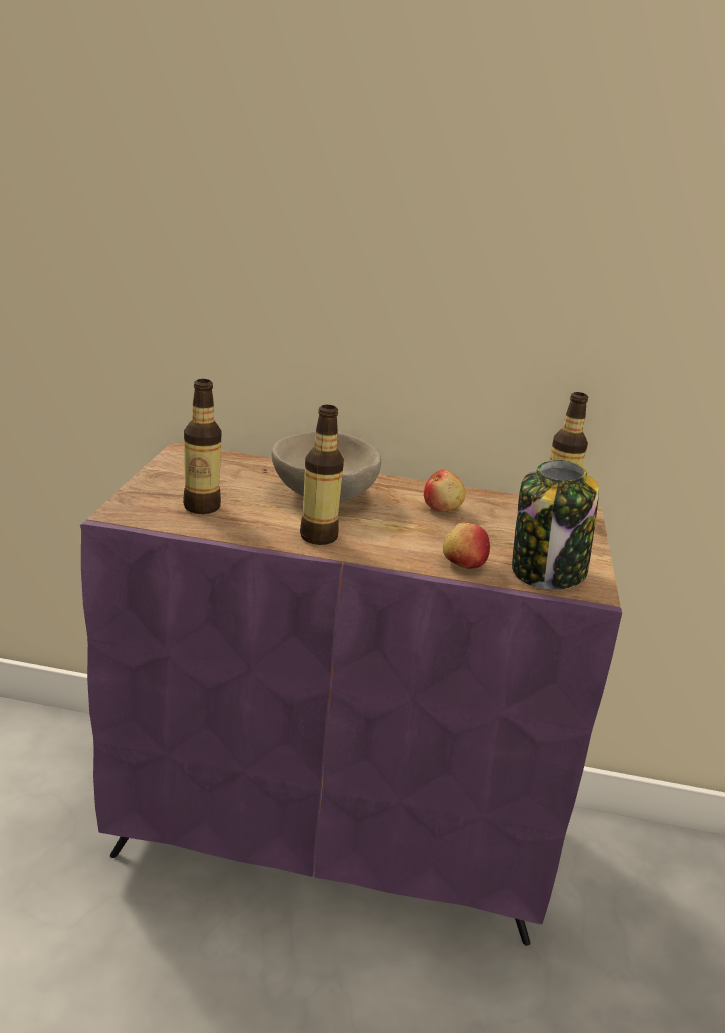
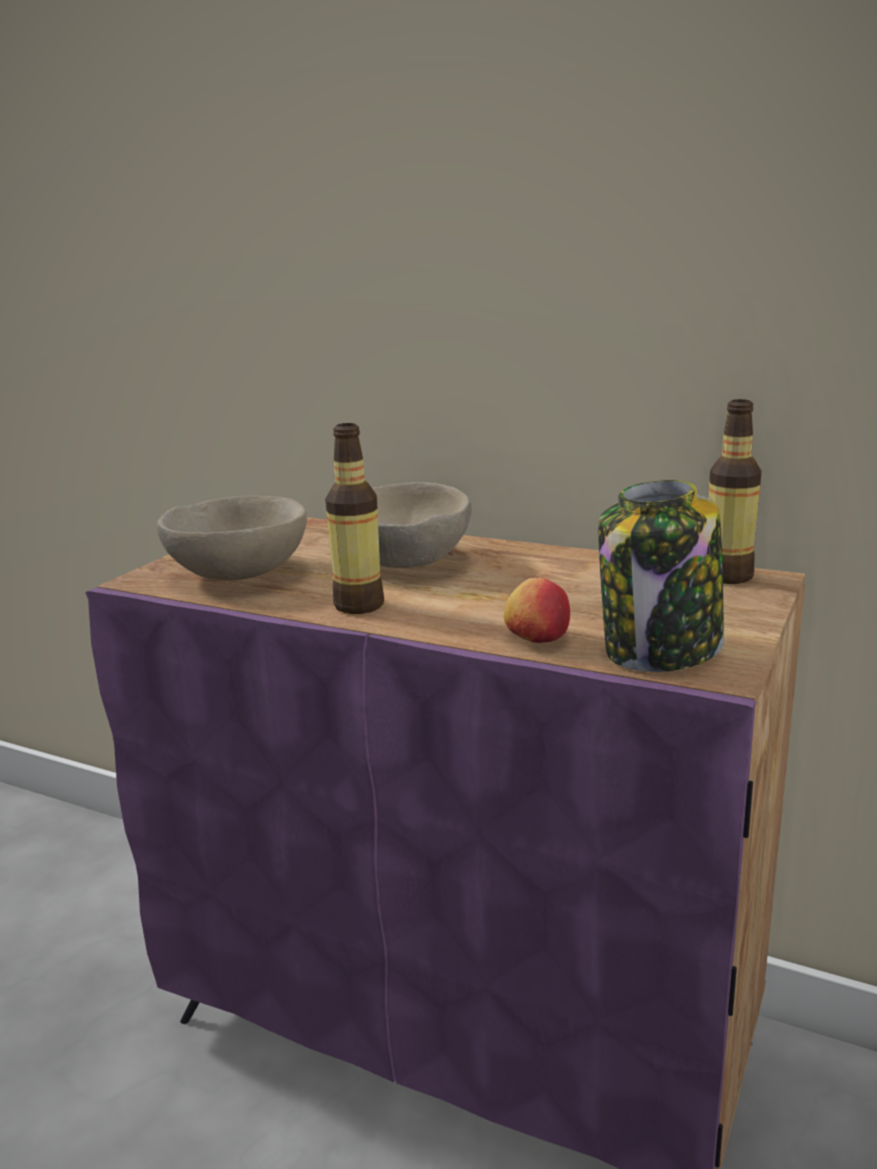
camera: 20 degrees right, 5 degrees down
(202, 507) = (240, 574): bottle -> beige bowl
(442, 508) = (556, 574): apple -> none

